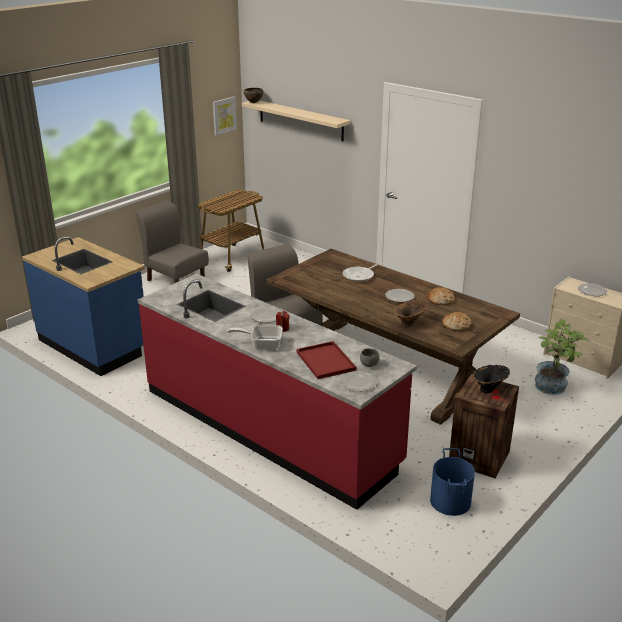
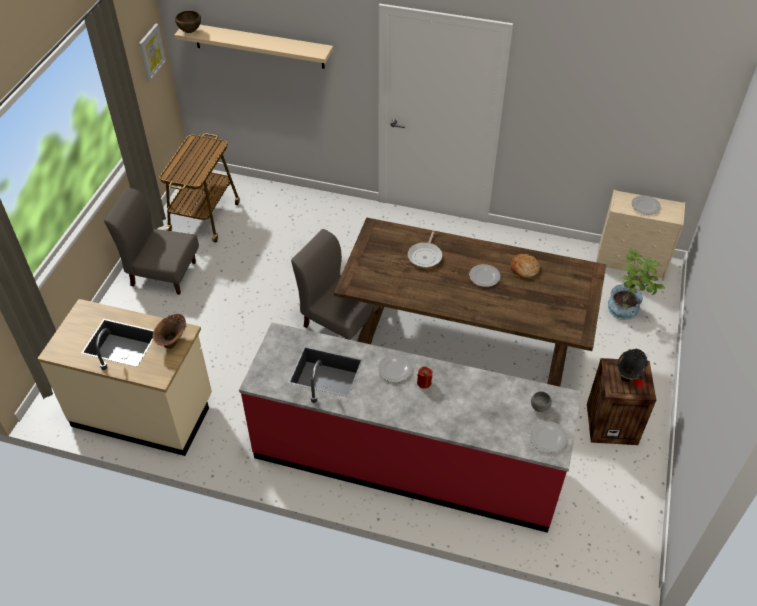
camera: 25 degrees left, 20 degrees up
(94, 345) = (144, 411): blue counter -> beige counter
(262, 344) = (421, 415): frying pan -> none
(326, 361) = (499, 418): red tray -> none
(409, 324) = (519, 316): brown vase -> brown vase (173, 341)
(449, 501) = (617, 489): blue bucket -> none
(456, 324) = (561, 302): bread -> none

